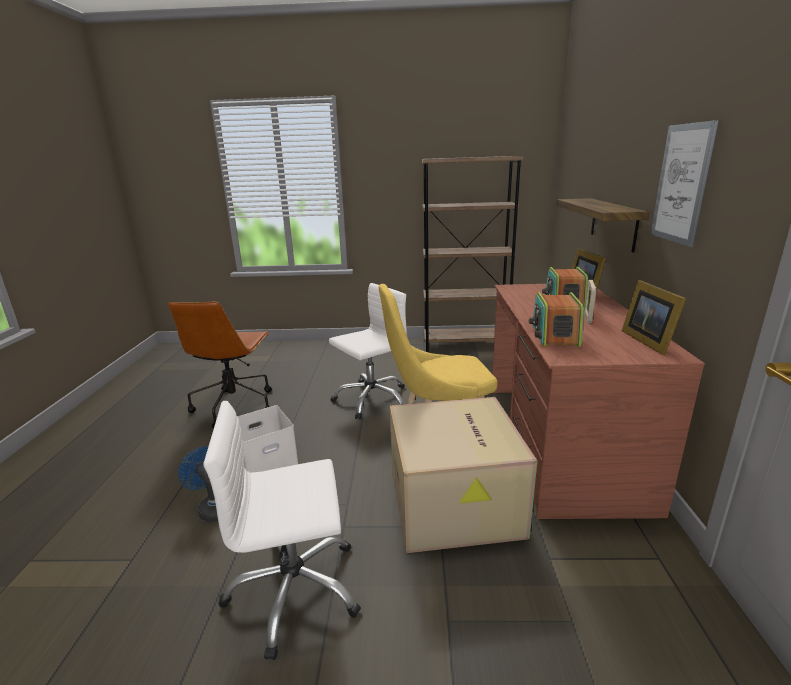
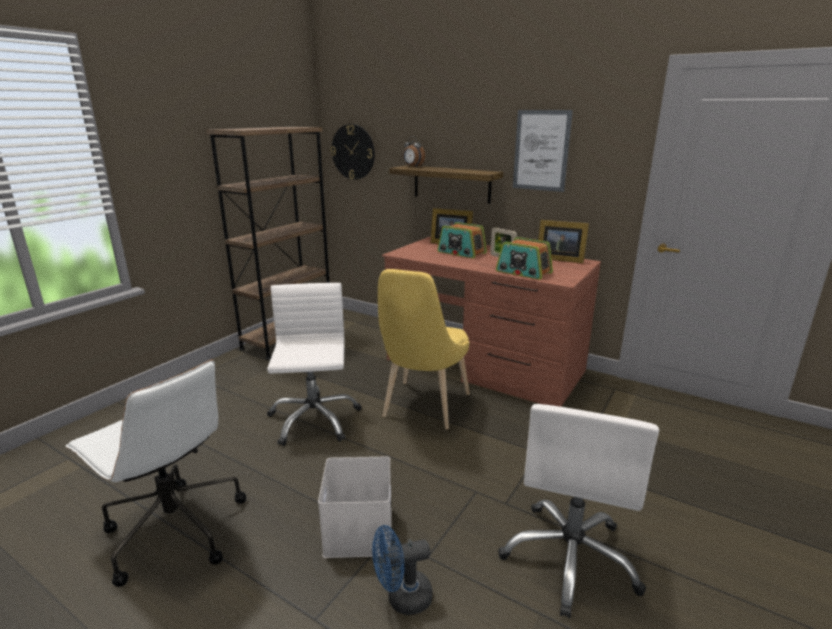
camera: 60 degrees left, 0 degrees up
(235, 406) = (174, 530): brown office chair -> white office chair
(456, 504) = (519, 435): cardboard box -> none
(568, 182) = (353, 152): none -> wall clock
(585, 199) = (413, 167): none -> alarm clock

